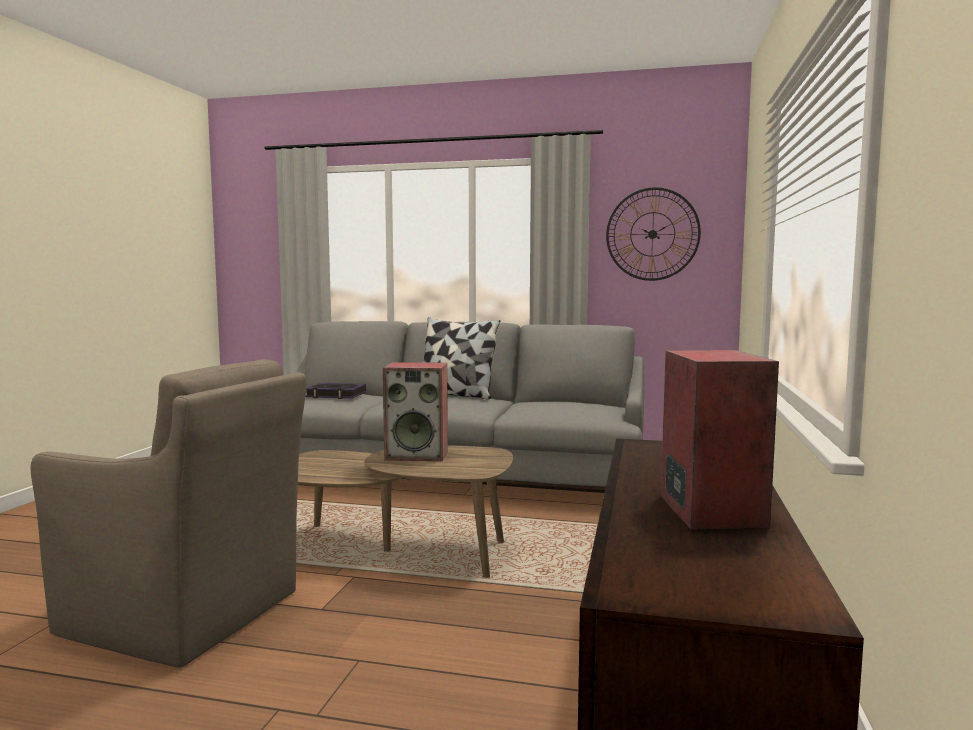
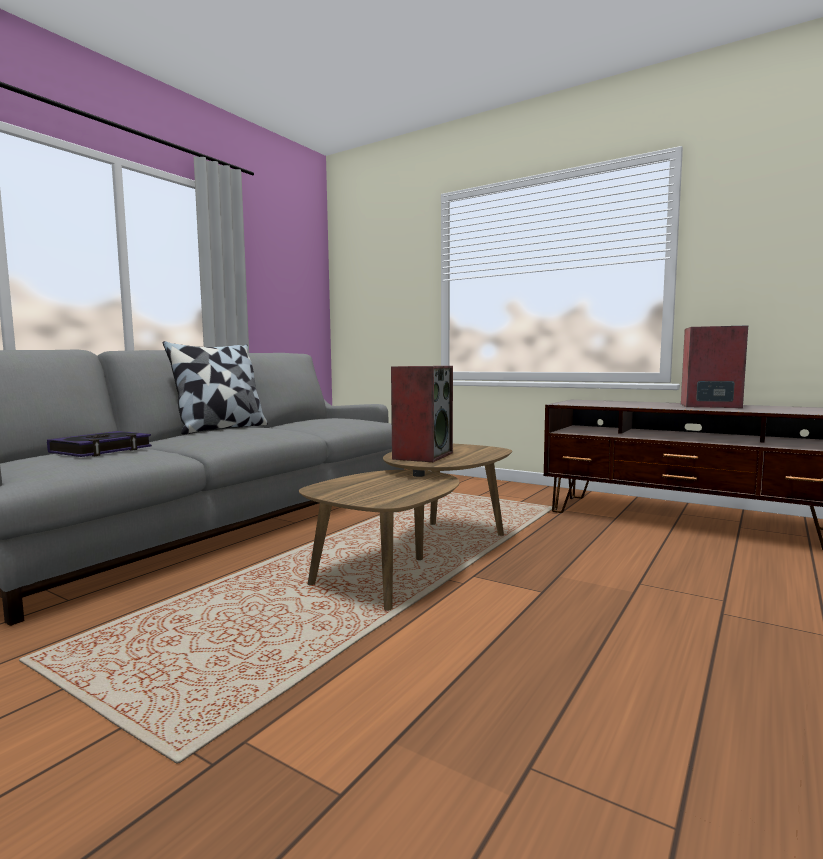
camera: 70 degrees left, 0 degrees up
(186, 615) = (539, 659): brown armchair -> none
(652, 234) = (280, 277): wall clock -> none

